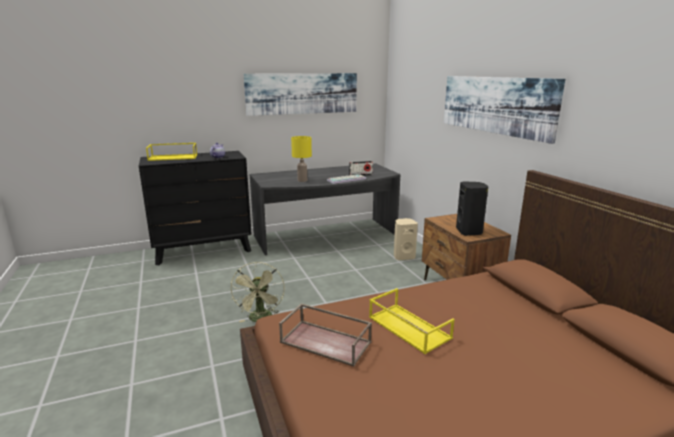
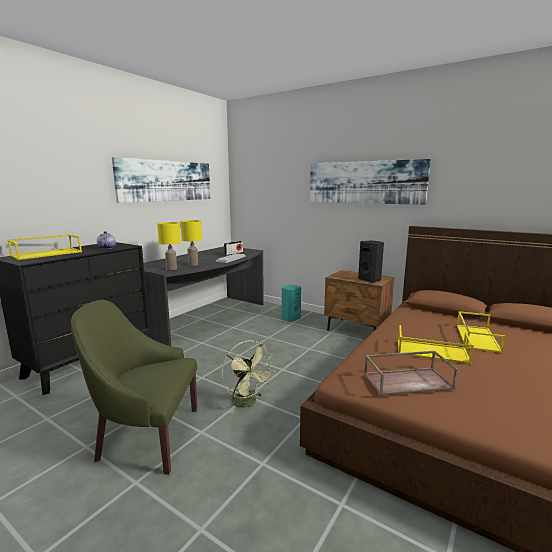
camera: 35 degrees left, 5 degrees down
(173, 315) = (146, 436): none -> green armchair
(278, 182) = (171, 268): none -> yellow table lamp
(403, 257) = (290, 318): beige speaker -> turquoise speaker
(498, 334) = (476, 337): none -> yellow tray

